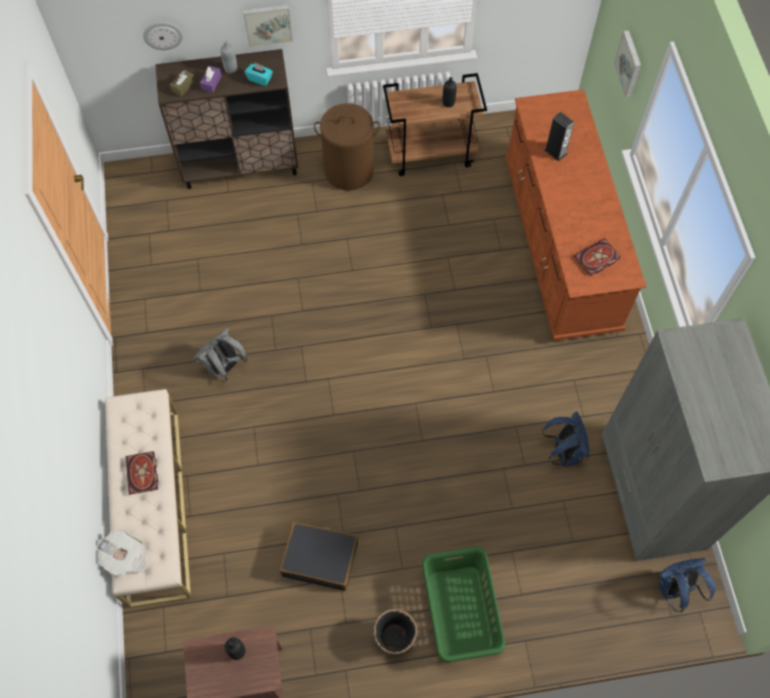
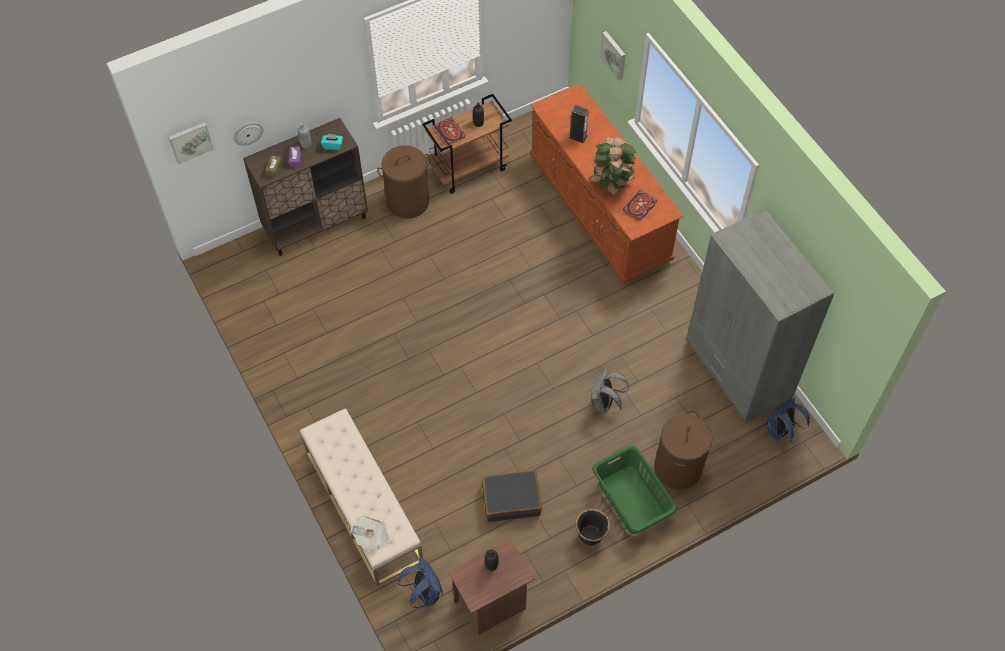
camera: 20 degrees left, 5 degrees down
(143, 474) = (357, 474): book -> book (450, 132)
(225, 368) = (374, 385): grey backpack -> grey backpack (604, 404)
(268, 23) = (327, 101): picture -> picture (190, 141)
(532, 590) = (678, 468): none -> brown laundry basket
(564, 451) = (663, 362): blue backpack -> blue backpack (424, 593)
(571, 222) = (610, 185): none -> potted plant

